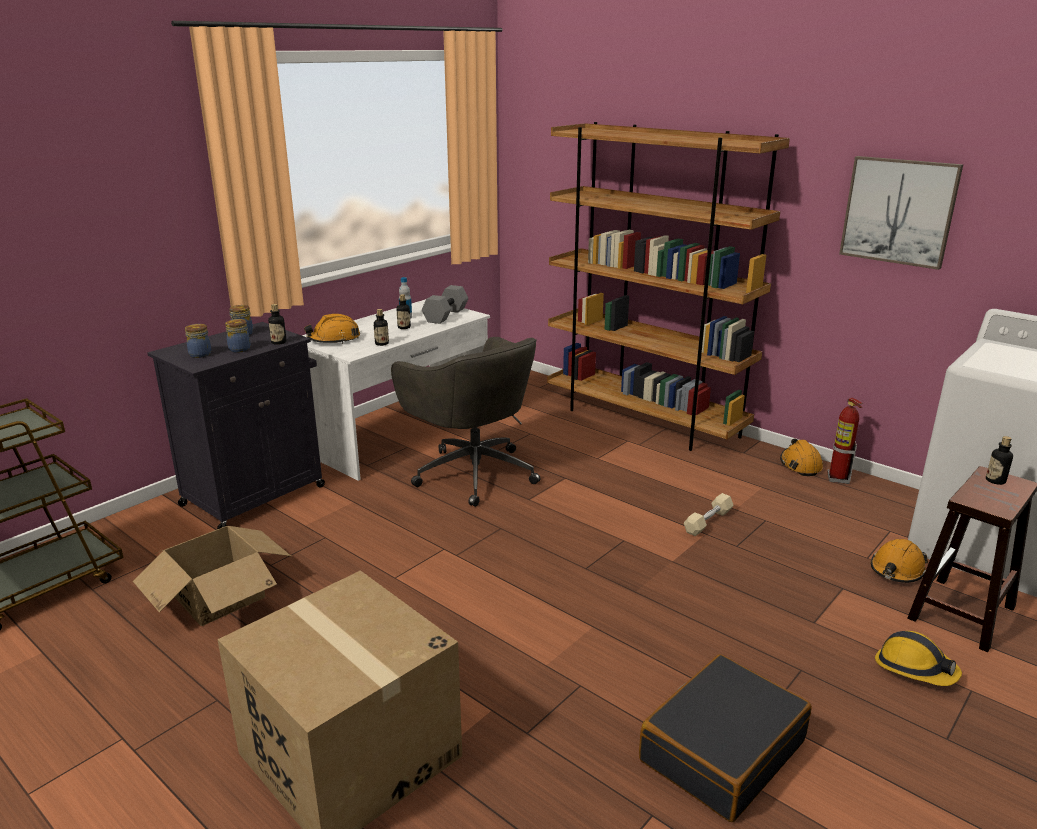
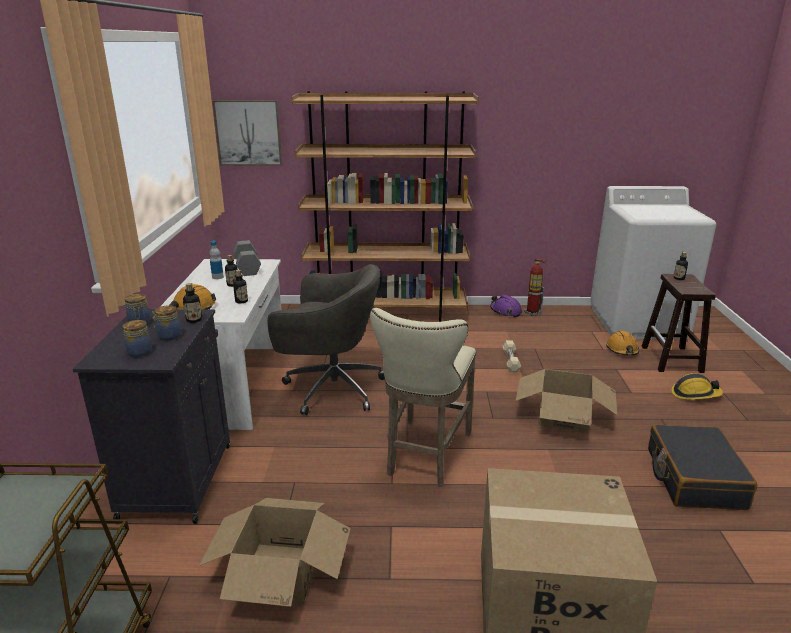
camera: 40 degrees left, 0 degrees up
(460, 570) = (425, 455): none -> beige stool
(671, 604) = (563, 416): none -> cardboard box
(800, 465) = (505, 311): orange hard hat -> purple hard hat
(898, 211) = (546, 135): picture -> picture (248, 133)

